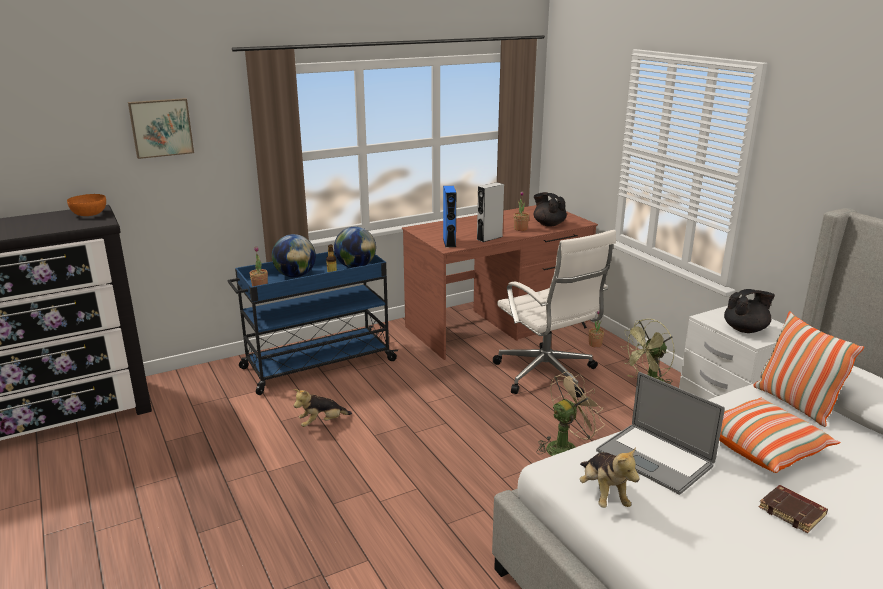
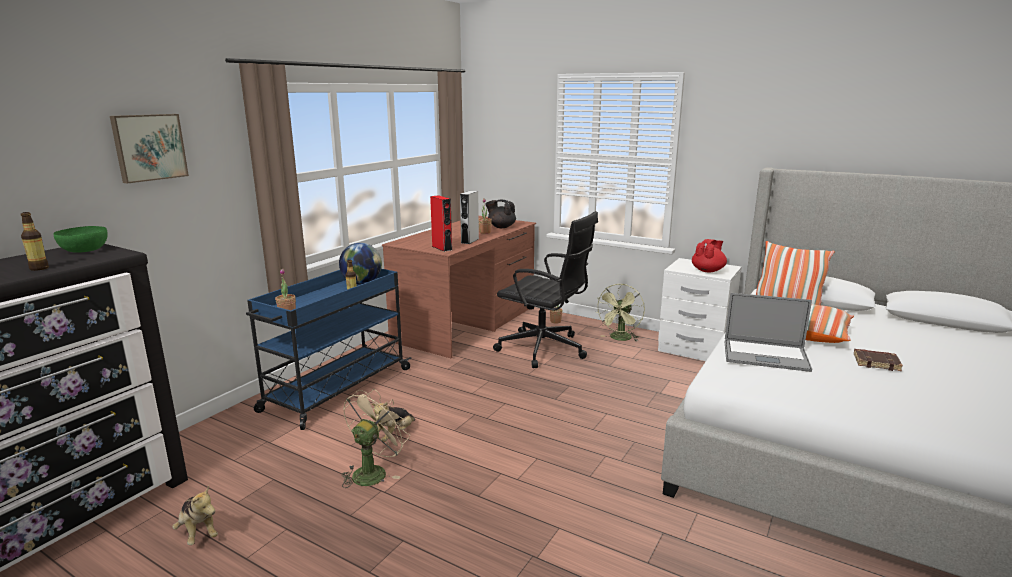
camera: 30 degrees left, 5 degrees down
(42, 228) = (39, 268): none -> bottle
(89, 214) = (84, 250): orange bowl -> green bowl
(295, 275) = (310, 299): globe -> none
(449, 242) = (442, 248): blue speaker -> red speaker
(547, 375) = (544, 349): white office chair -> black office chair
(566, 447) = (613, 394): beige fan -> beige fan (373, 471)
(603, 494) = (769, 386): plush toy -> plush toy (198, 532)
(745, 329) = (708, 270): black teapot -> red teapot

